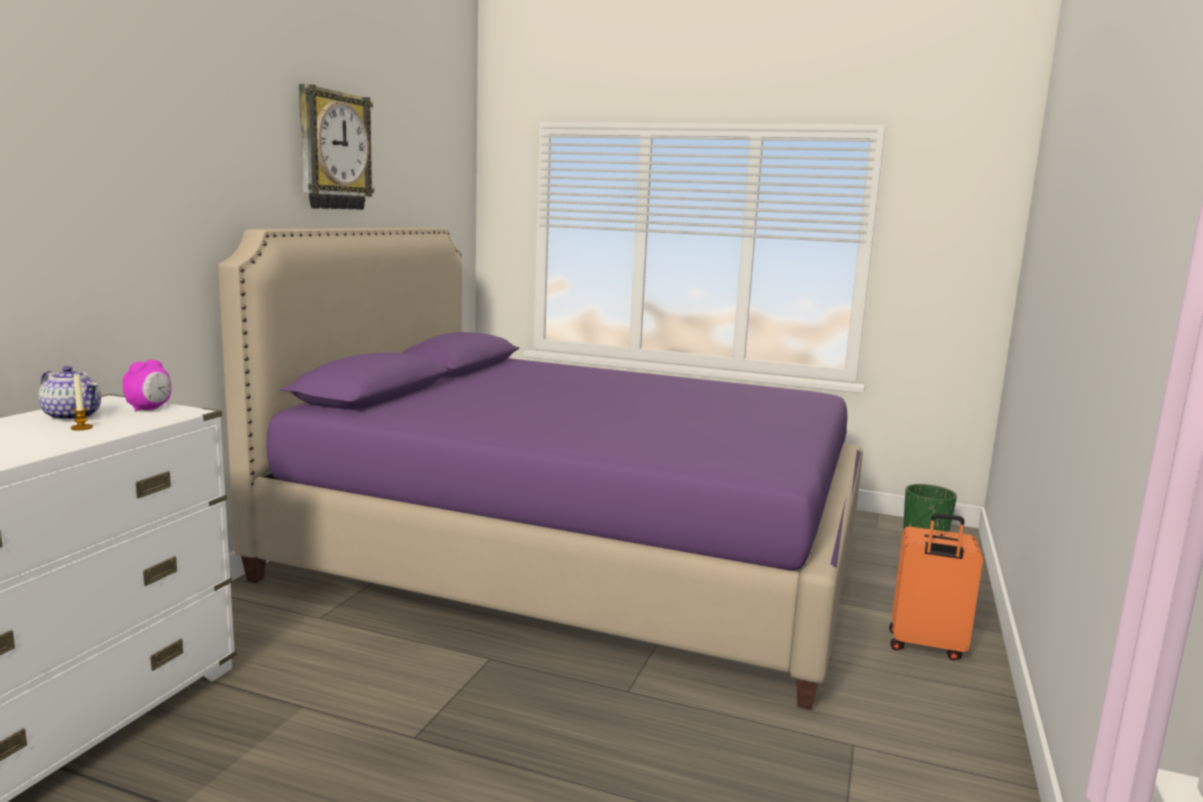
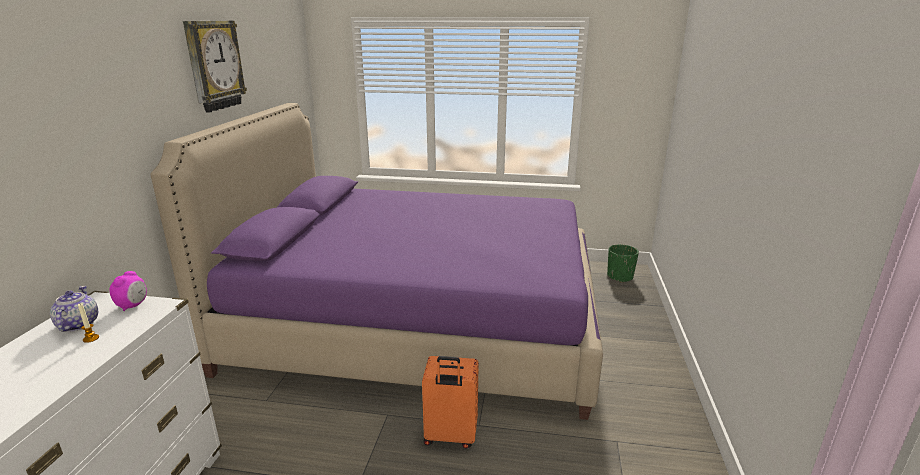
camera: 10 degrees left, 10 degrees up
(73, 416) = (78, 324): teapot -> teapot turned 120 degrees counterclockwise
(925, 646) = (639, 360): orange suitcase -> orange suitcase (450, 436)

